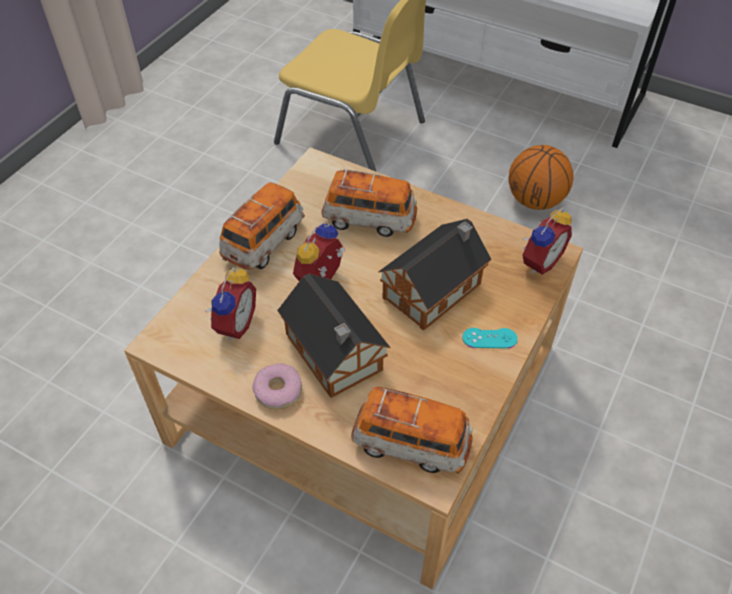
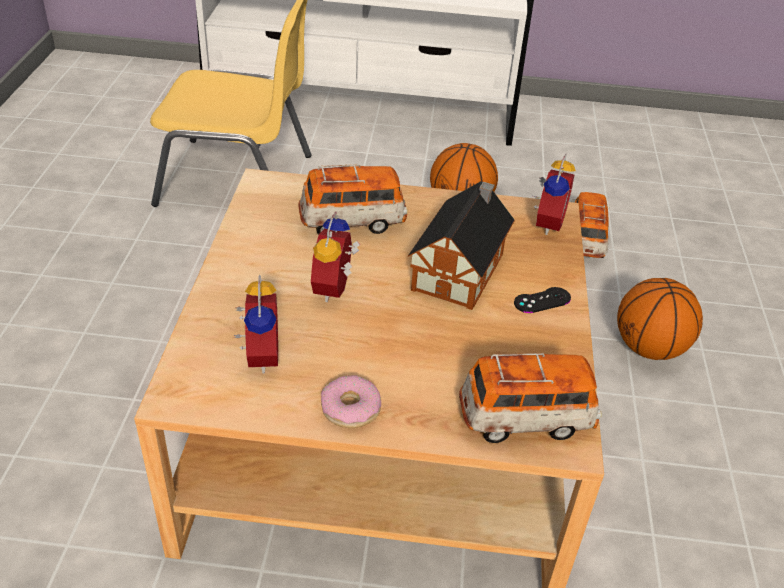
camera: 25 degrees left, 10 degrees down
(264, 242) = (247, 267): toy car -> toy car (585, 241)
(335, 355) = (393, 357): toy house -> none
(489, 338) = (542, 300): turquoise game controller -> black game controller
(640, 388) = (649, 348): none -> basketball

